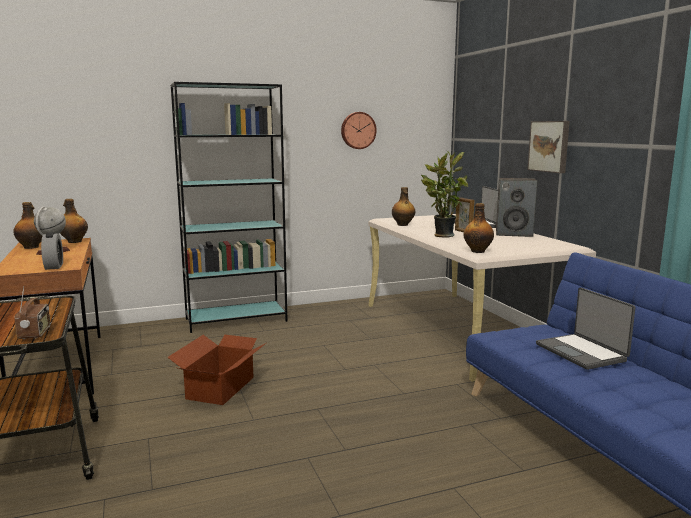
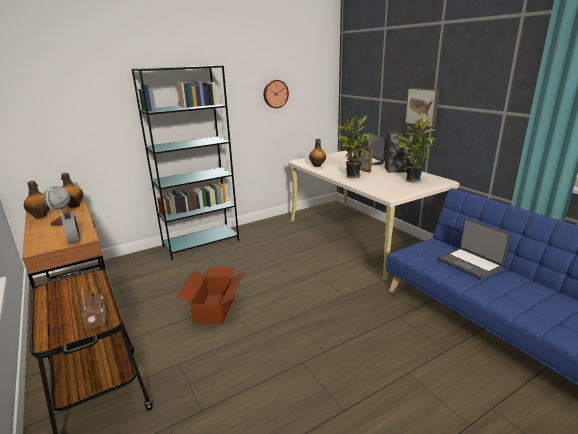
camera: 10 degrees left, 10 degrees up
(478, 251) = (386, 191): bottle -> none
(525, 243) = (411, 180): none -> potted plant

